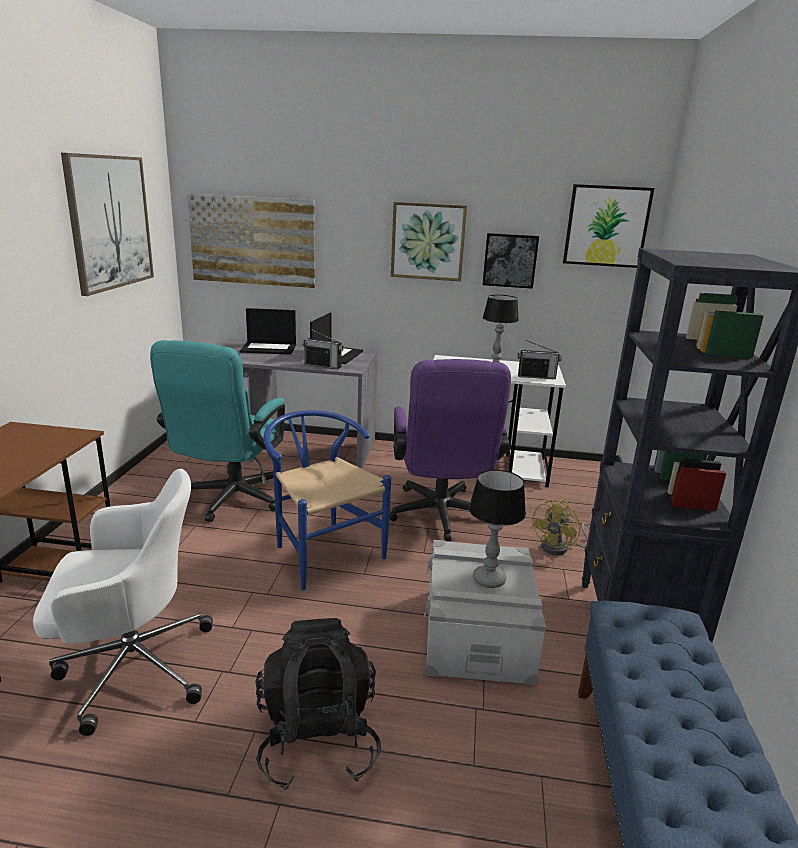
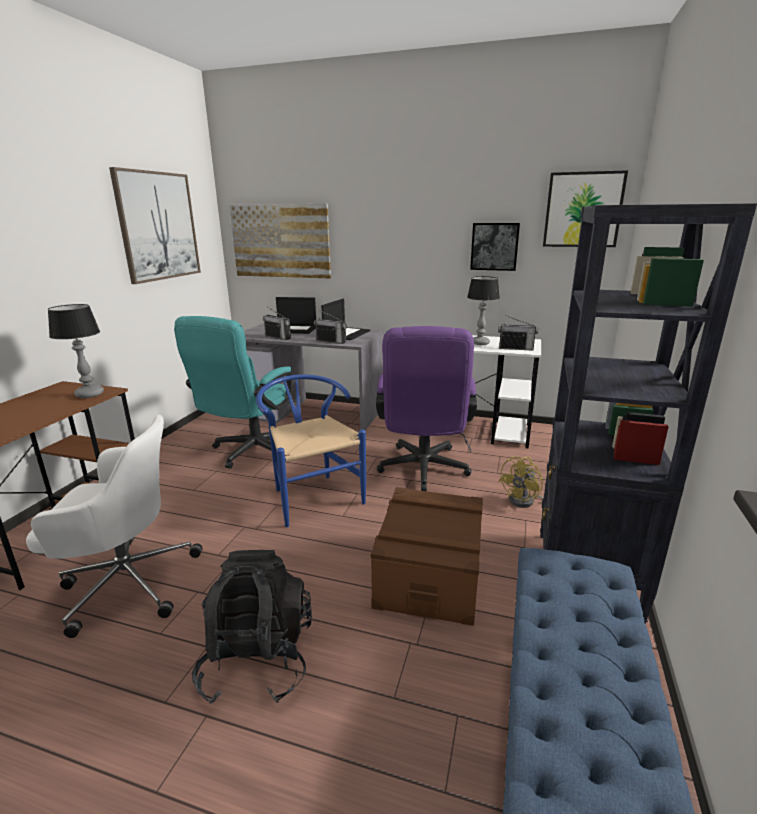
camera: 10 degrees right, 0 degrees up
(255, 359) = (278, 337): none -> radio
(428, 241) = (422, 233): picture -> none
(477, 634) = (430, 574): grey storage box -> brown storage box
(488, 580) = (436, 524): table lamp -> table lamp (89, 394)

